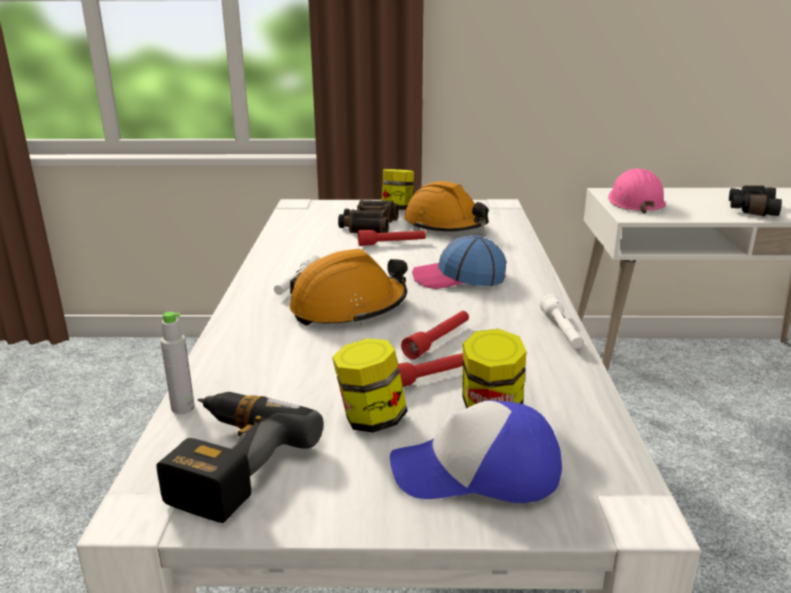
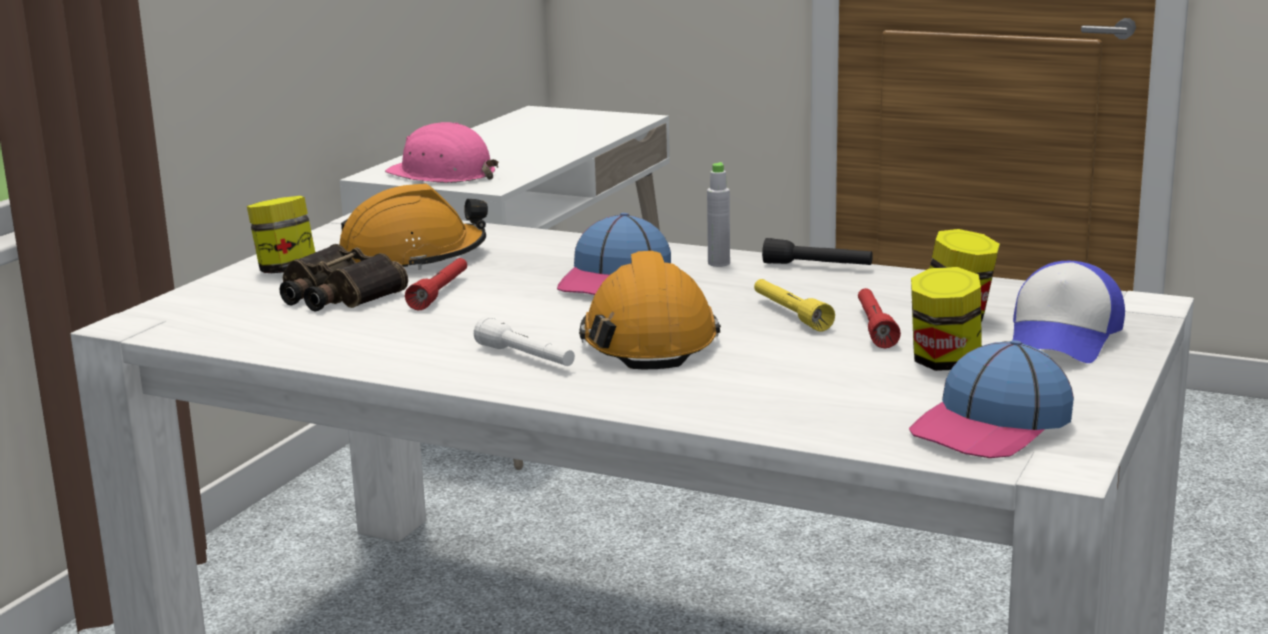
camera: 65 degrees left, 5 degrees down
(183, 408) = (853, 442): grey bottle -> grey bottle (719, 263)
(226, 463) = (991, 426): power drill -> cap
(438, 341) = (790, 314): red flashlight -> yellow flashlight
(561, 331) = (817, 266): white flashlight -> black flashlight
(750, 209) = (551, 143): black binoculars -> none

